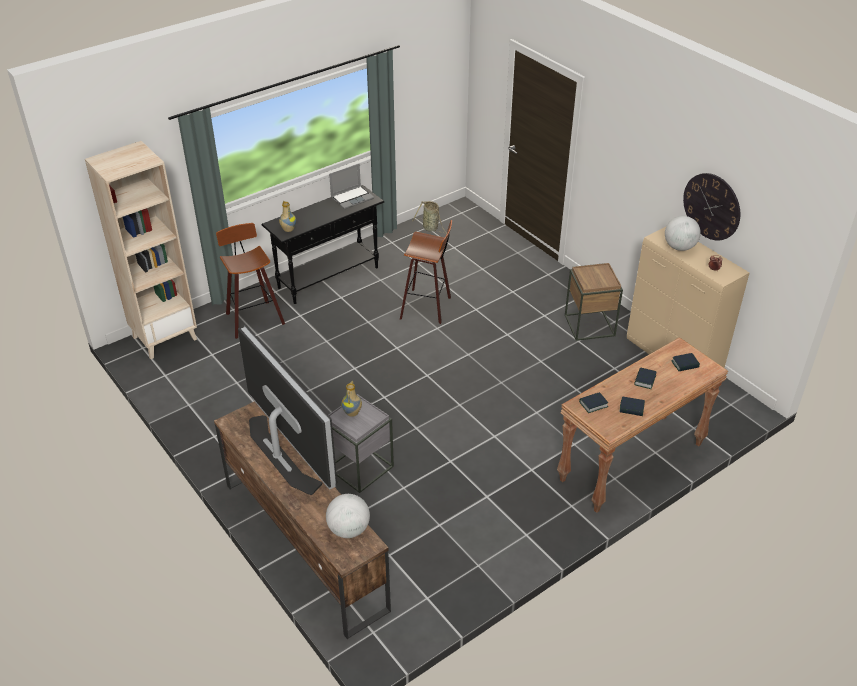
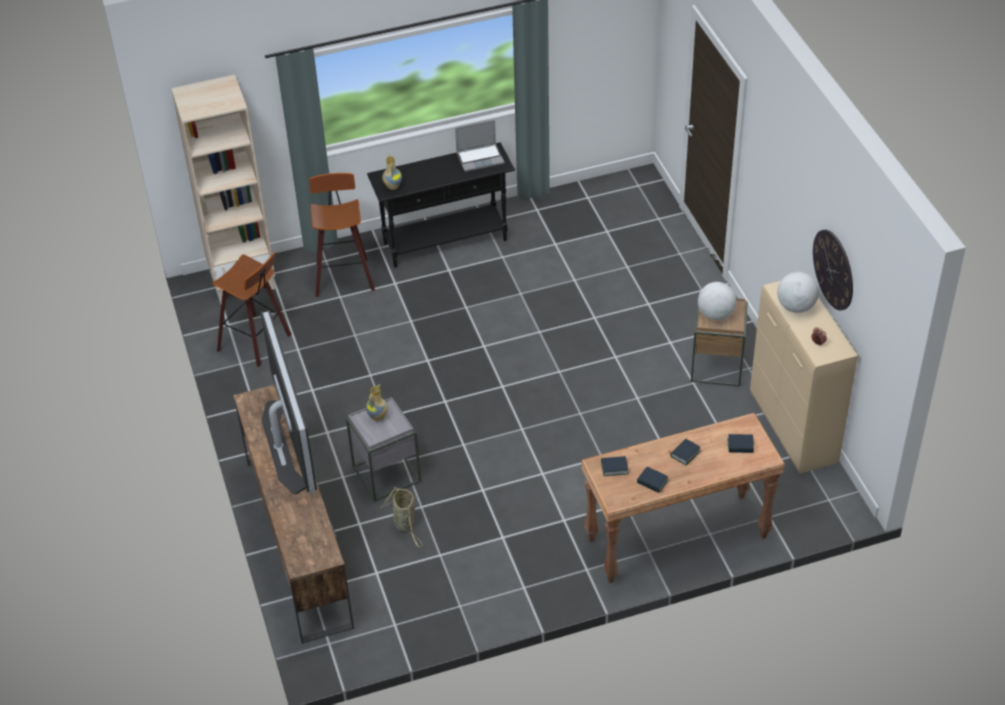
camera: 20 degrees right, 5 degrees up
(348, 529) = (315, 537): globe -> globe (715, 314)
(427, 307) = (541, 303): stool -> stool (257, 342)
(431, 228) = (592, 200): basket -> basket (405, 524)

